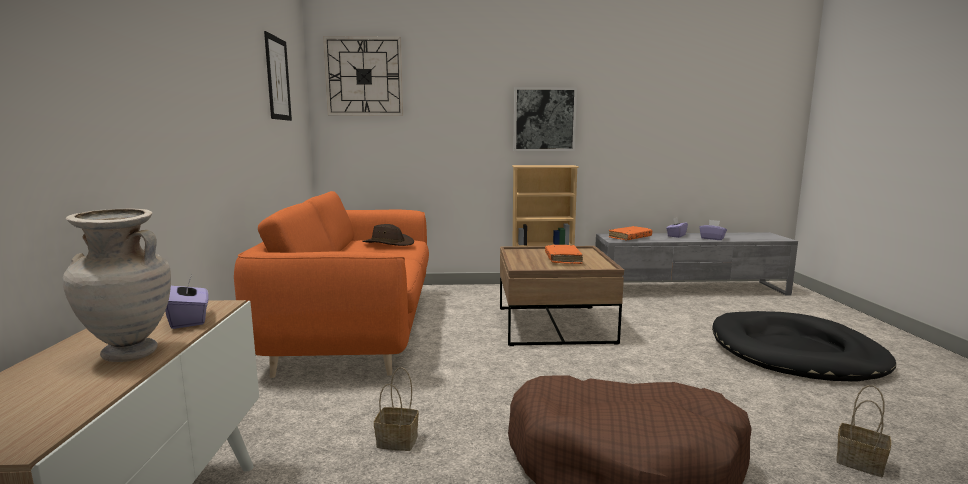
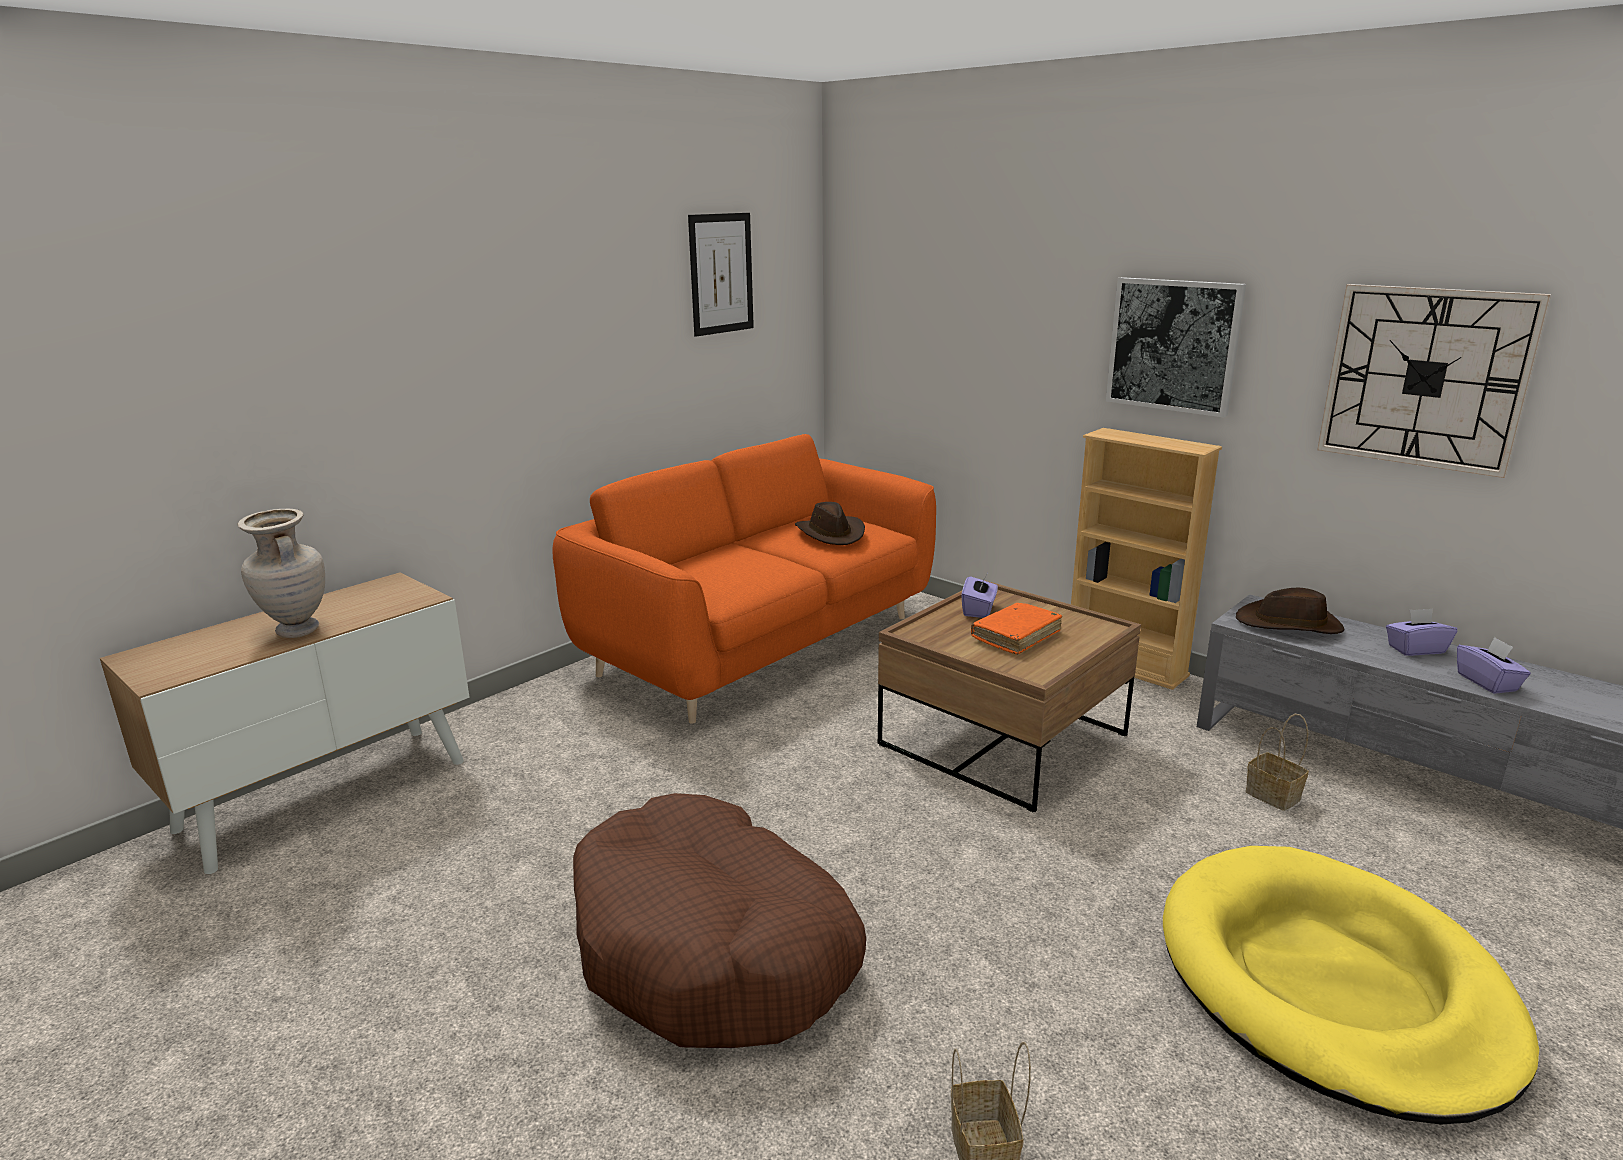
camera: 45 degrees right, 10 degrees up
(189, 320) = (380, 608): purple tissue box -> purple tissue box (979, 610)
(364, 76) = (891, 248): wall clock -> wall clock (1425, 378)
(399, 441) = (581, 799): basket -> basket (1275, 796)
(630, 237) = (1289, 624): orange book -> brown hat
(795, 352) = (1331, 985): black dog bed -> yellow dog bed

